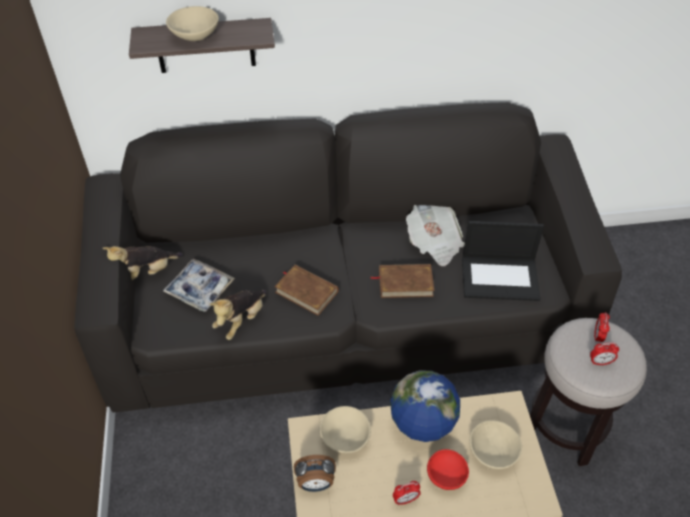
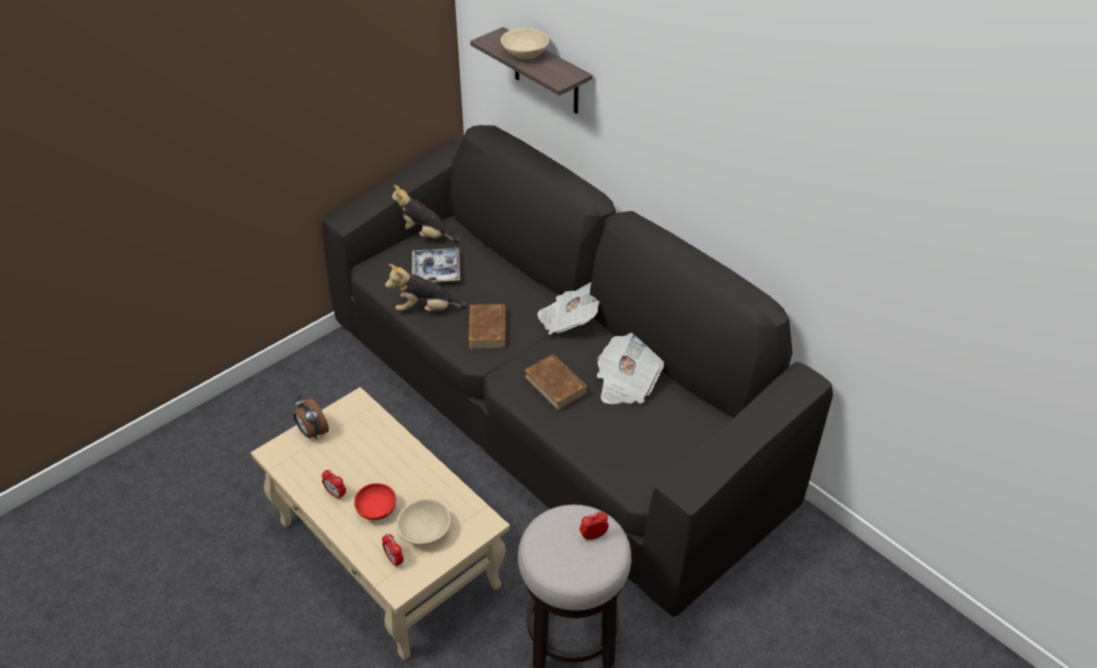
camera: 55 degrees right, 5 degrees down
(342, 238) = (569, 320): none -> newspaper
(345, 437) = (367, 429): beige bowl -> none
(422, 423) = (418, 471): globe -> none
(500, 277) = (626, 447): laptop -> none
(600, 362) = (561, 549): alarm clock -> alarm clock (394, 560)

